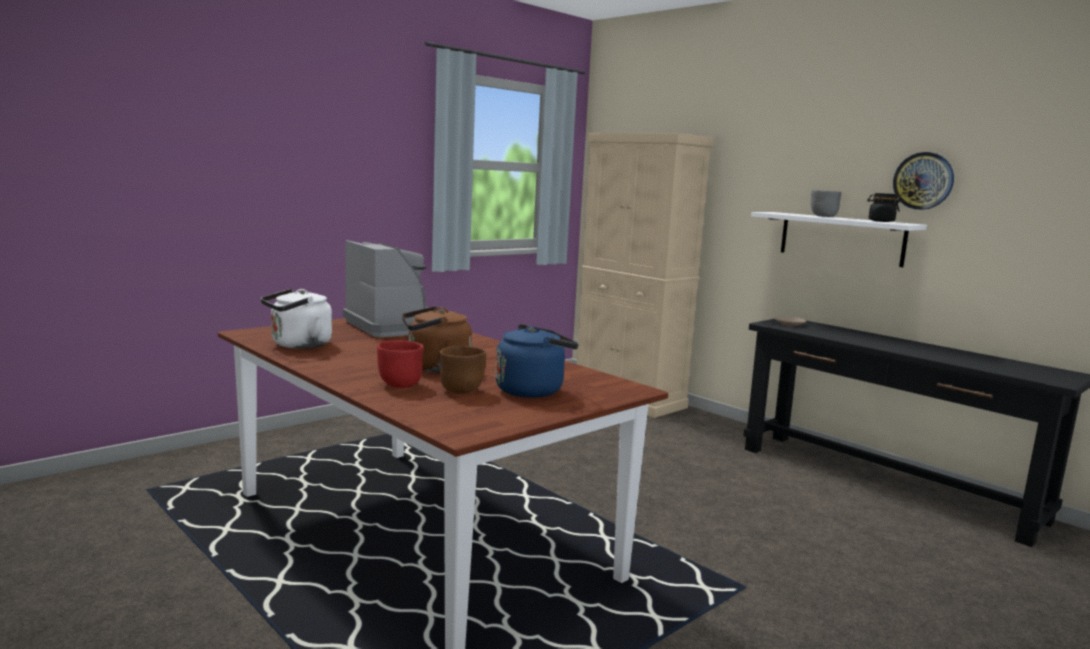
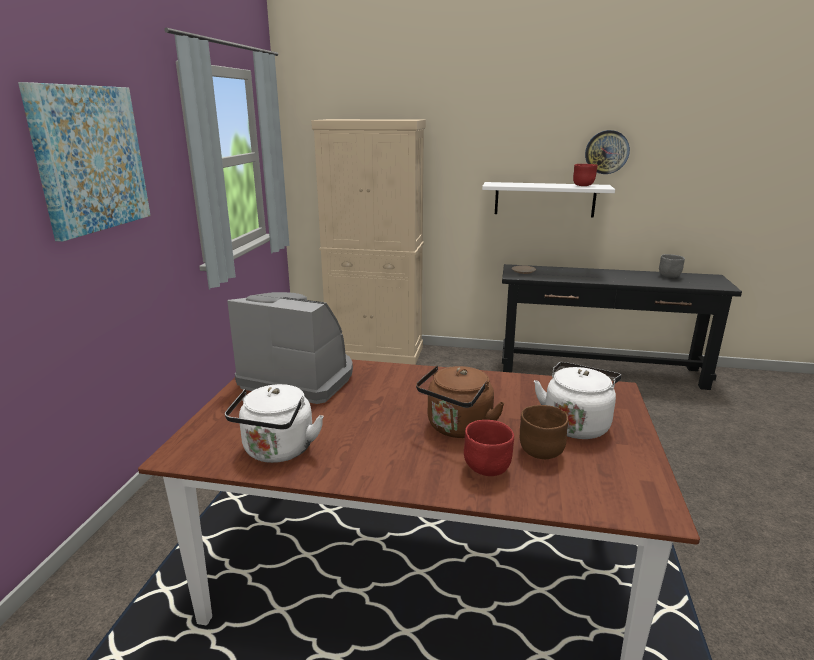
camera: 35 degrees left, 10 degrees up
(329, 135) = (90, 159): none -> picture
(533, 390) = (576, 424): blue kettle -> white kettle
(823, 216) = (537, 184): grey bowl -> grey bowl (669, 276)
(881, 221) = (583, 185): black jar -> red bowl

